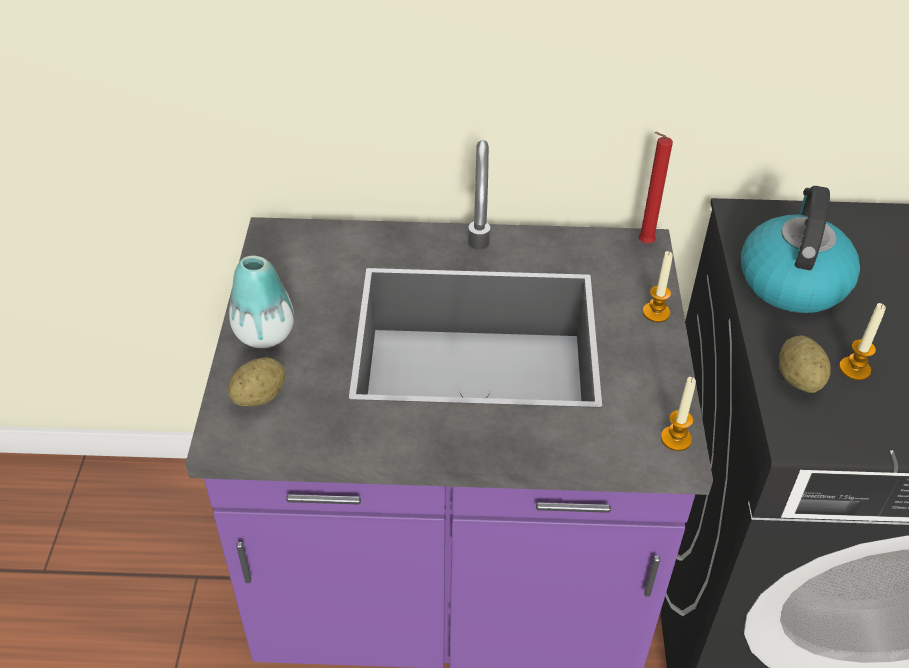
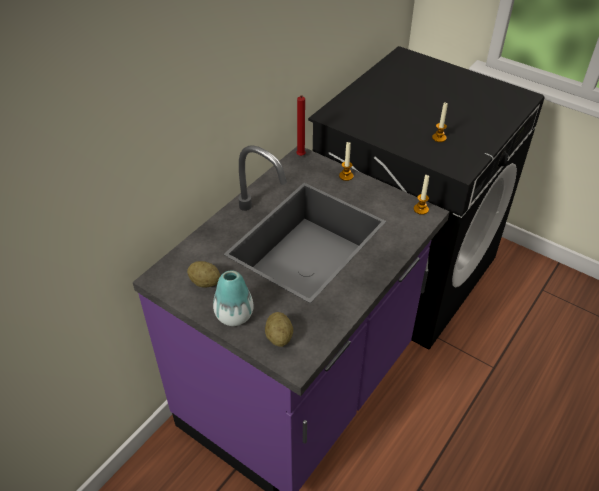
camera: 55 degrees left, 0 degrees up
(792, 280) = (378, 125): kettle -> none
(798, 379) = (432, 154): potato -> potato (205, 282)

